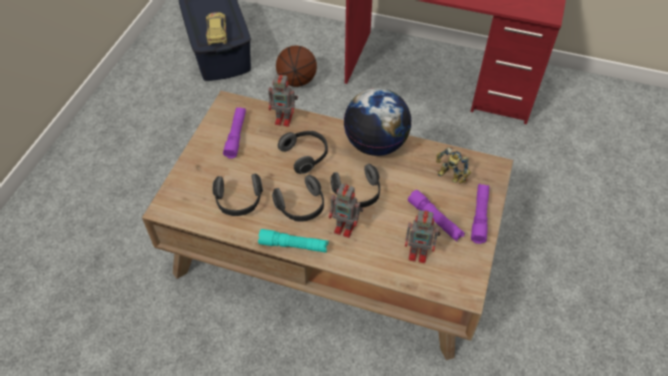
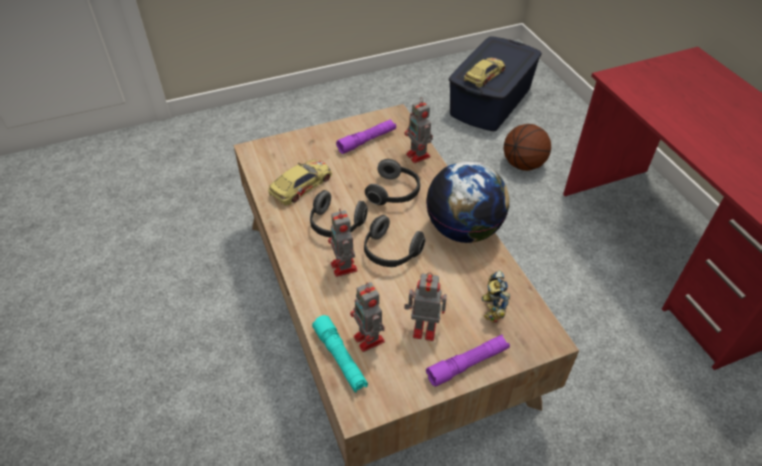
camera: 50 degrees right, 5 degrees down
(239, 202) = (301, 185): headphones -> toy car
(293, 245) = (290, 245): turquoise flashlight -> turquoise flashlight (340, 358)
(435, 220) = (423, 329): purple flashlight -> toy robot

